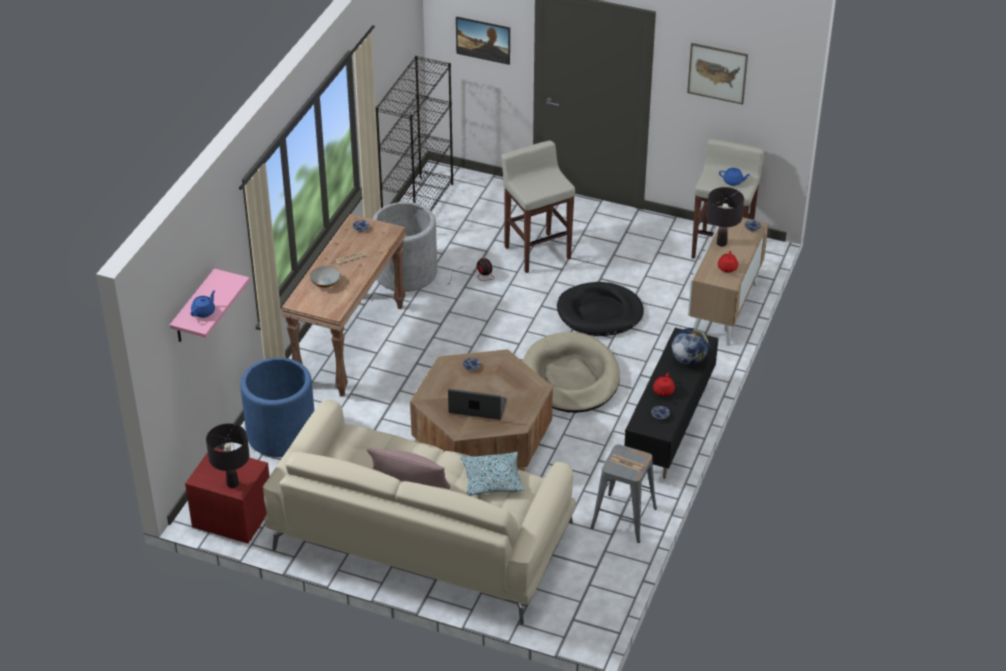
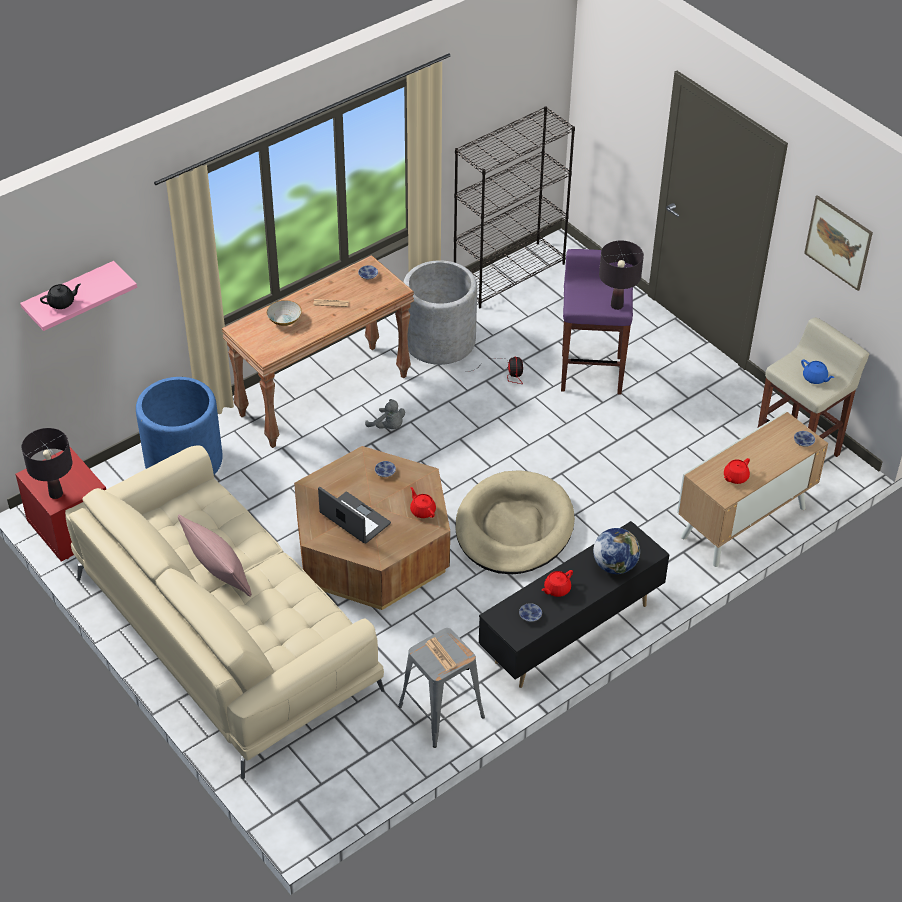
camera: 30 degrees right, 5 degrees up
(204, 312) = (62, 303): blue teapot -> black teapot
(419, 347) = (388, 426): none -> grey plush toy
(483, 49) = (620, 123): picture -> none
(492, 480) = (299, 607): pillow -> none
(521, 381) = (422, 510): none -> red teapot
(537, 252) = (591, 373): beige stool -> purple stool
(600, 313) = (603, 468): black dog bed -> none
(721, 243) = (753, 445): black table lamp -> black table lamp (617, 305)

